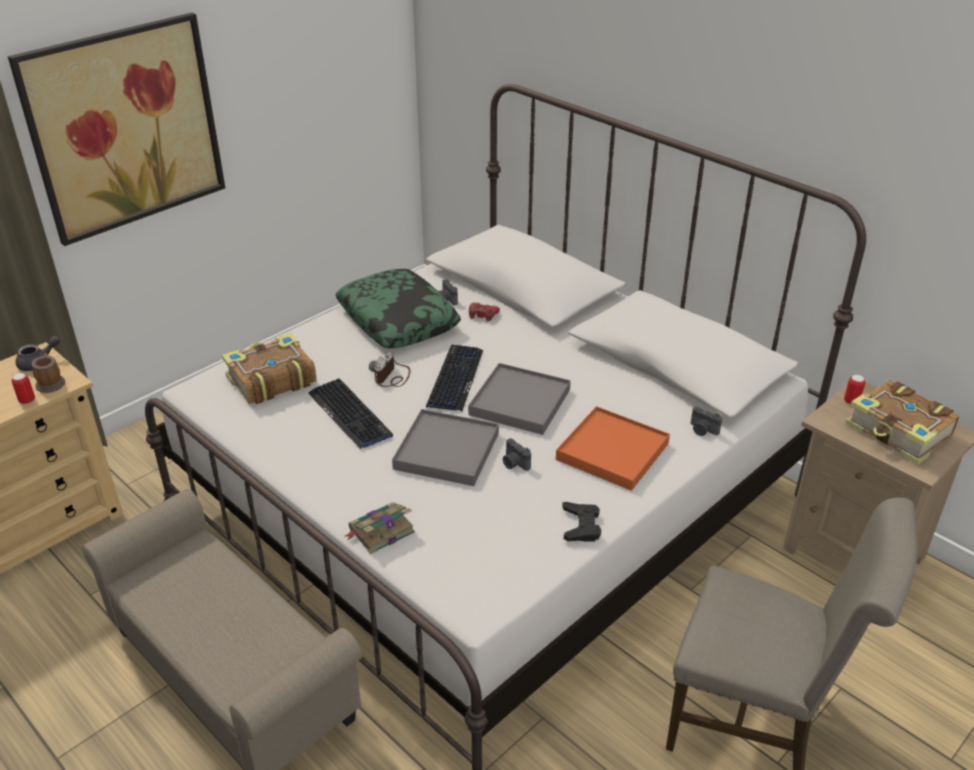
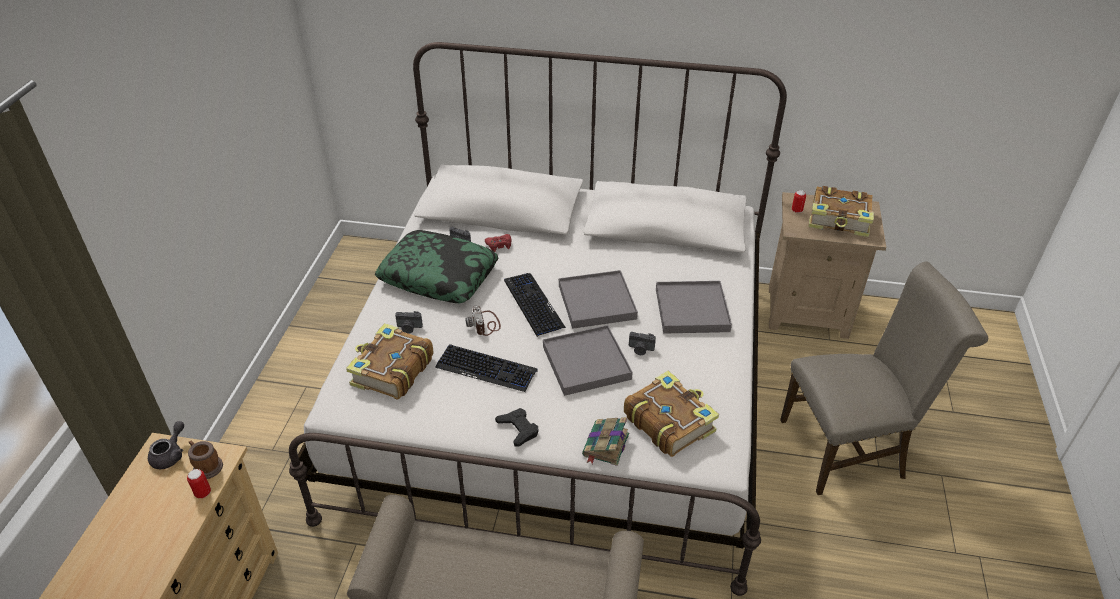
camera: 35 degrees left, 5 degrees up
(125, 127) = (140, 192): picture -> none
(466, 542) = (668, 421): none -> book
(581, 526) = (726, 372): black game controller -> black game controller (518, 429)
(613, 451) = (692, 310): orange tray -> grey tray
(702, 430) = (729, 269): camera -> camera (409, 328)

